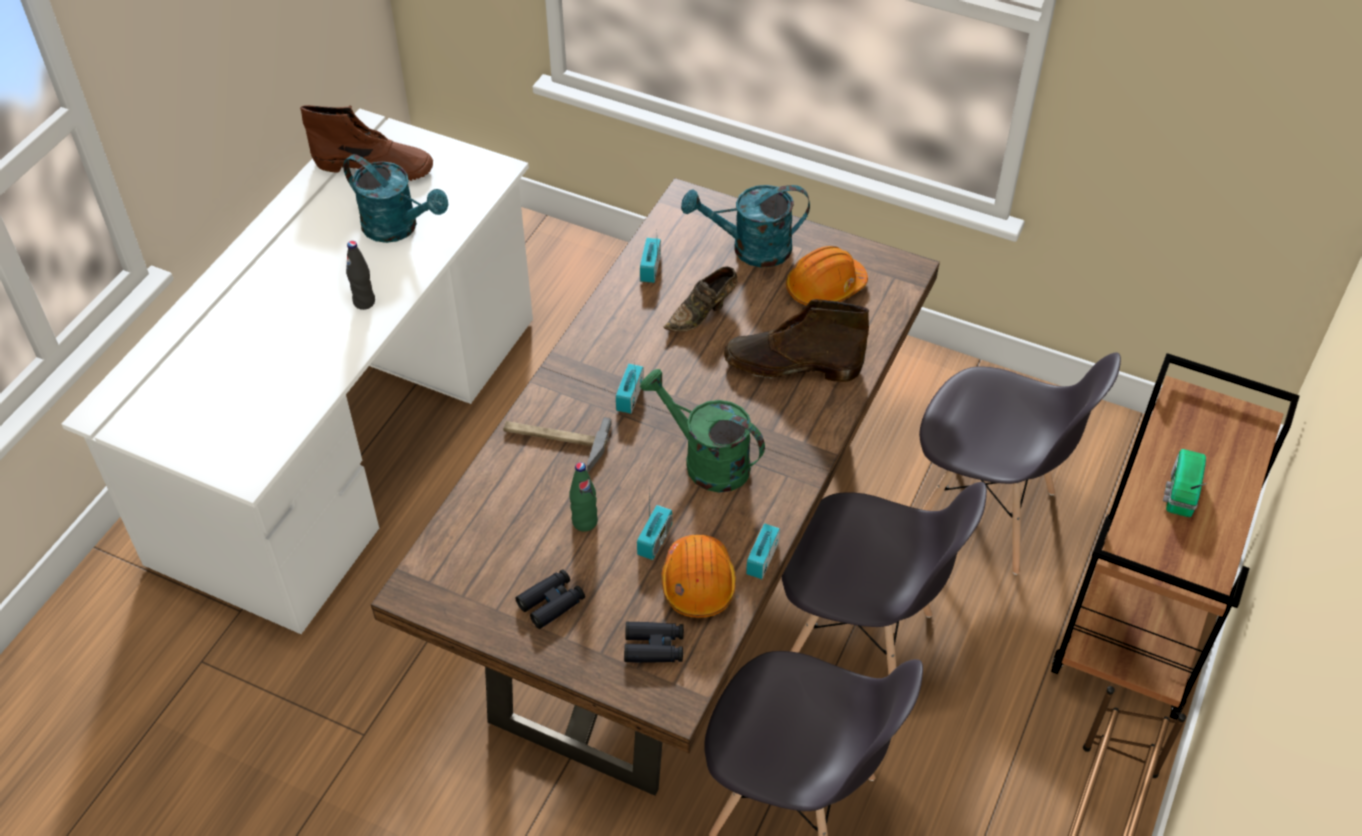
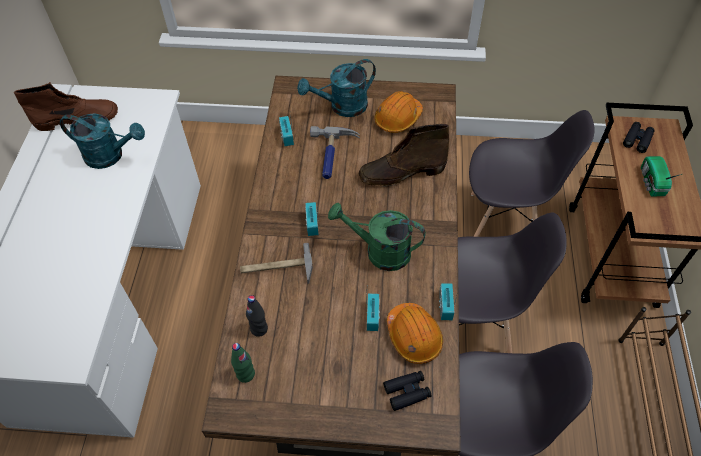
camera: 20 degrees left, 5 degrees up
(364, 302) = (107, 212): black bottle -> black bottle (259, 329)
(551, 603) = (325, 384): black binoculars -> black binoculars (637, 140)
(585, 522) = (322, 319): green bottle -> green bottle (245, 374)
(703, 313) = (332, 155): brown shoe -> hammer

